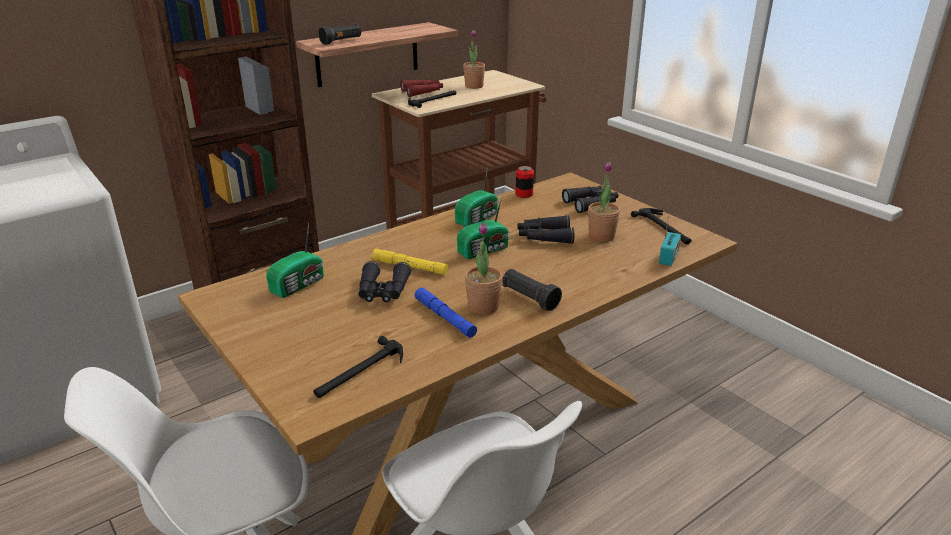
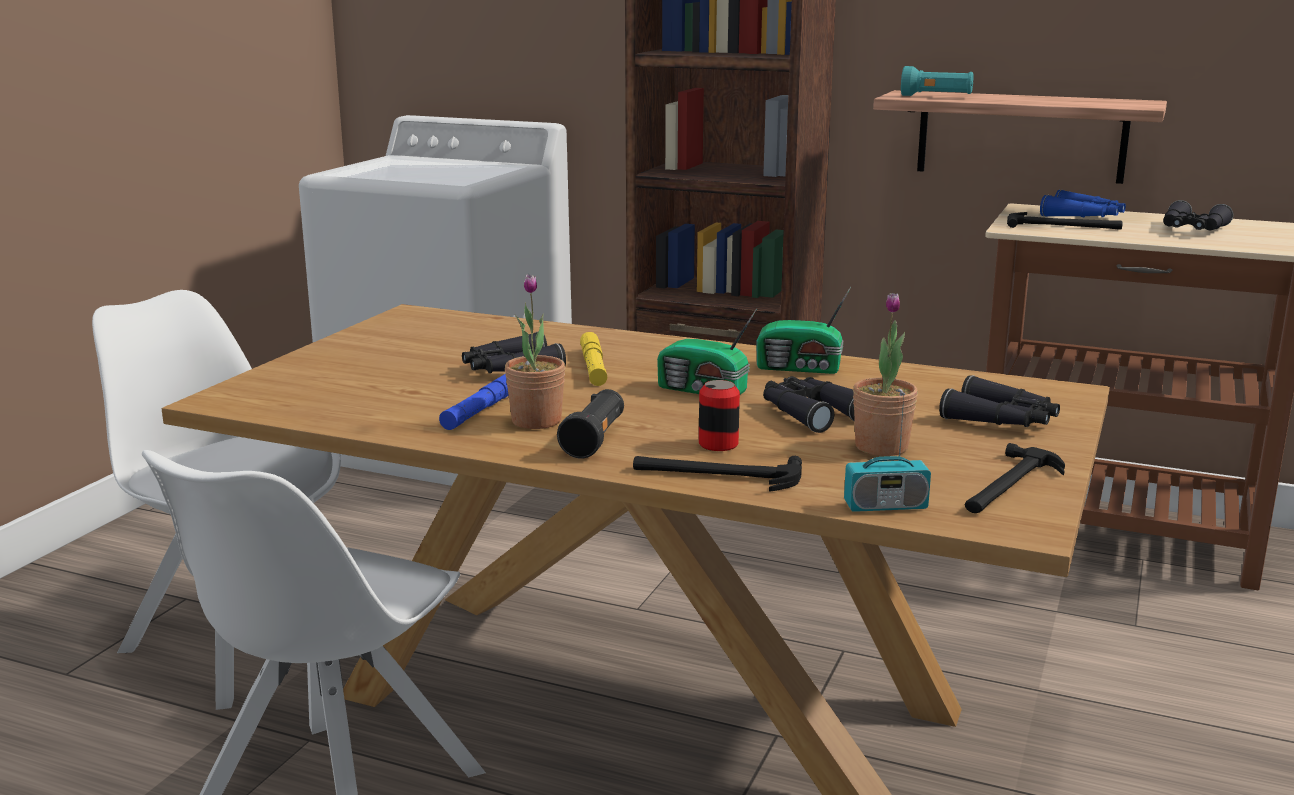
camera: 60 degrees right, 10 degrees down
(299, 285) = (479, 335): radio -> none
(341, 41) = (936, 96): black flashlight -> turquoise flashlight
(360, 372) = (317, 399): hammer -> hammer (716, 475)
(423, 92) = (1083, 217): red binoculars -> blue binoculars
(474, 86) = (1192, 230): potted plant -> black binoculars
(524, 194) = (943, 375): can -> can (718, 444)

